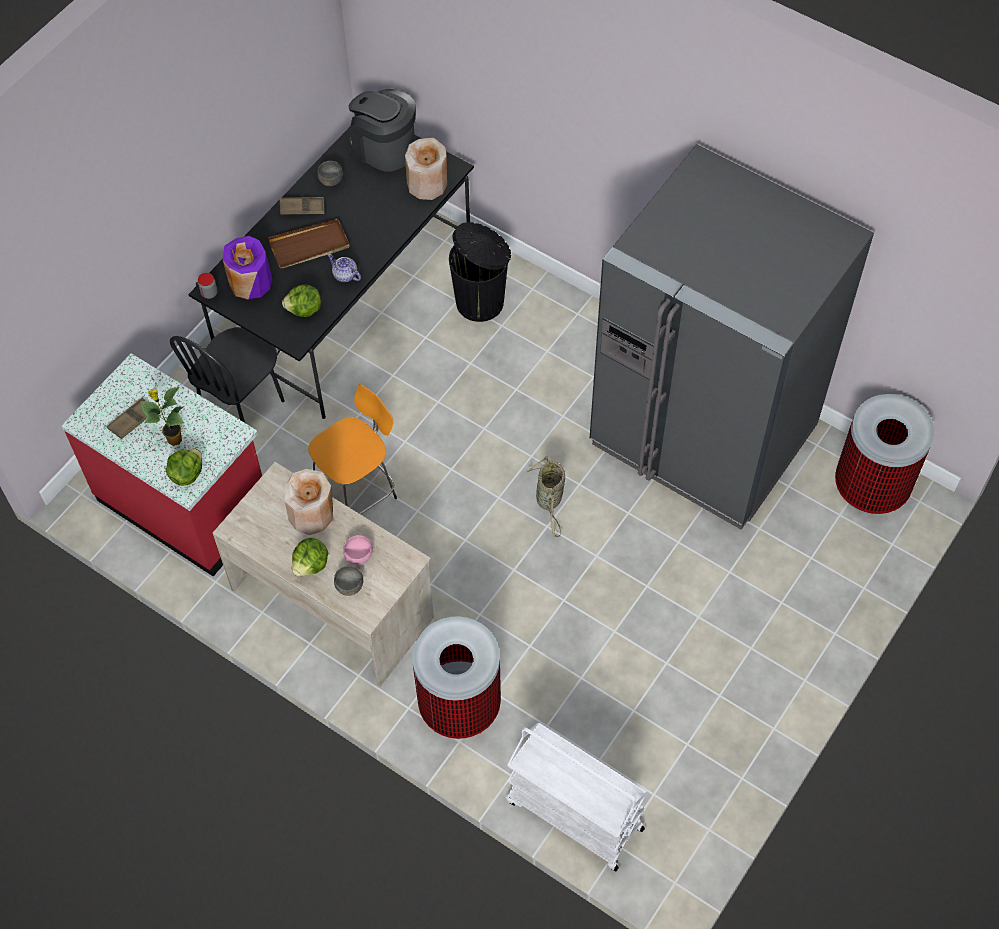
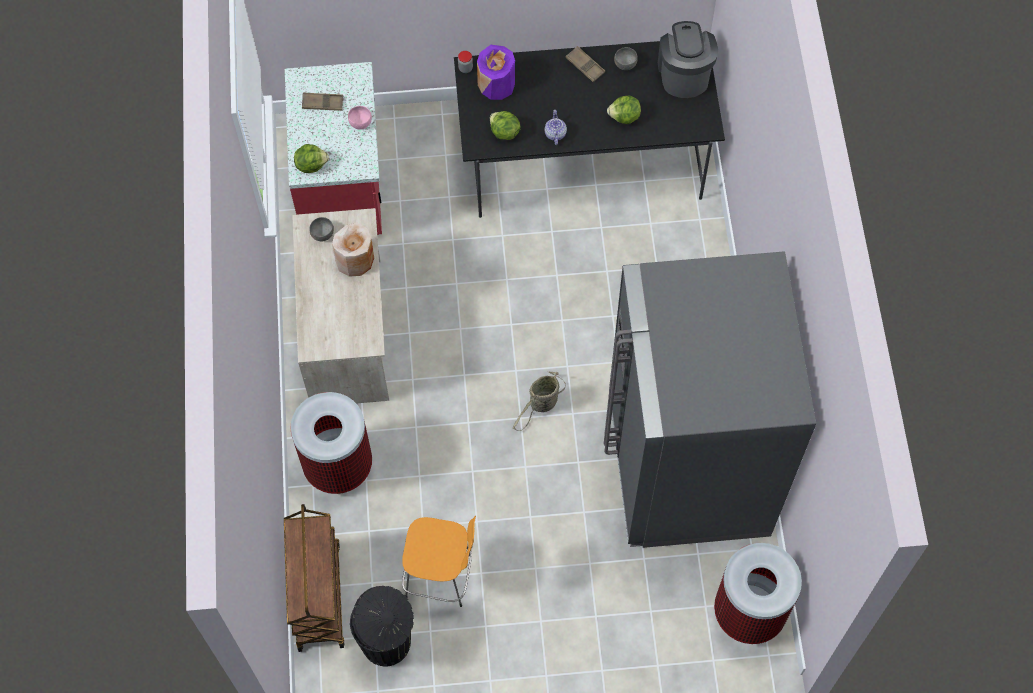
camera: 50 degrees right, 5 degrees up
(173, 439) = (329, 137): potted plant -> none
(243, 410) = (442, 165): black chair -> none
(309, 246) = (558, 94): brown tray -> none
(311, 565) = (318, 289): lettuce -> lettuce (624, 117)
(349, 586) = (321, 323): grey bowl -> grey bowl (322, 234)
(357, 494) = (440, 282): orange stool -> orange stool (441, 576)
(358, 555) = (348, 311): pink bowl -> pink bowl (360, 122)
(427, 183) = (680, 123): beige vase -> none
(481, 301) = (664, 239): black trash can -> black trash can (388, 643)
(573, 814) = (318, 595): white cart -> brown cart

